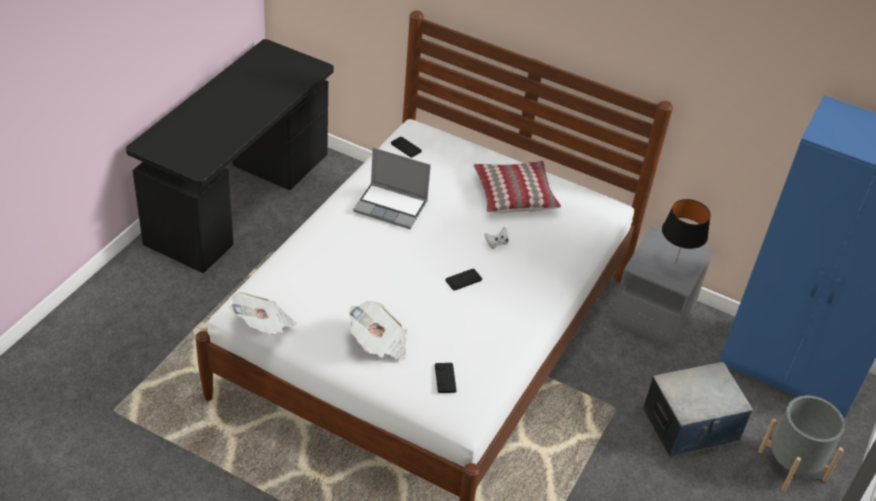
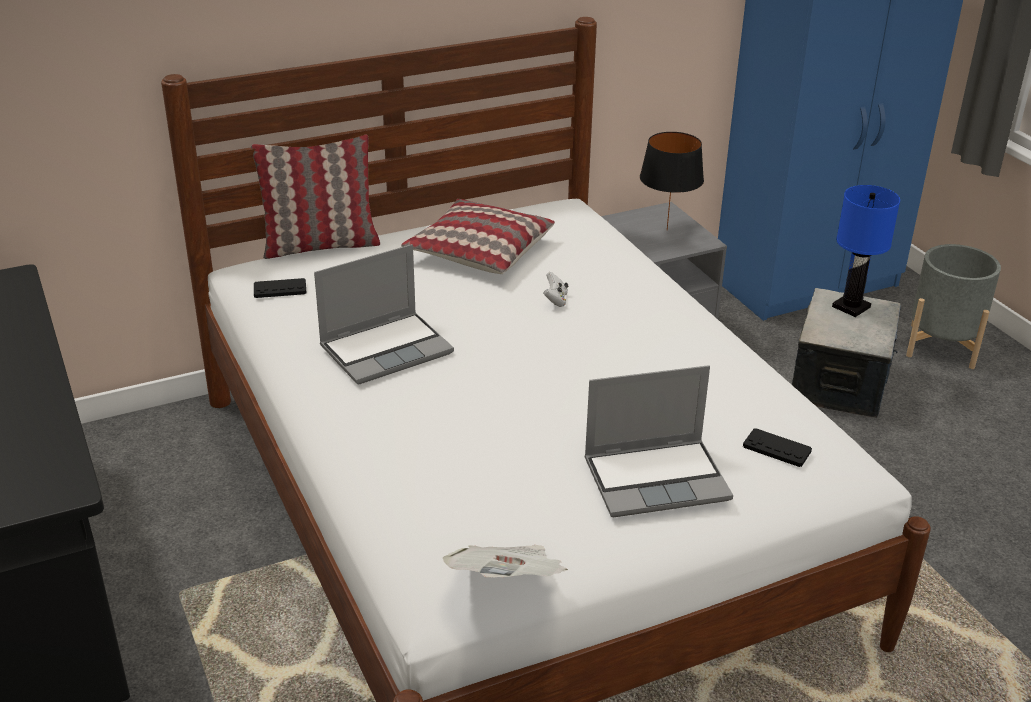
camera: 50 degrees left, 10 degrees down
(379, 343) = (657, 478): newspaper -> laptop
(462, 139) = (320, 245): none -> pillow
(463, 280) = (599, 353): black game controller -> none
(718, 386) = (851, 307): none -> blue table lamp

